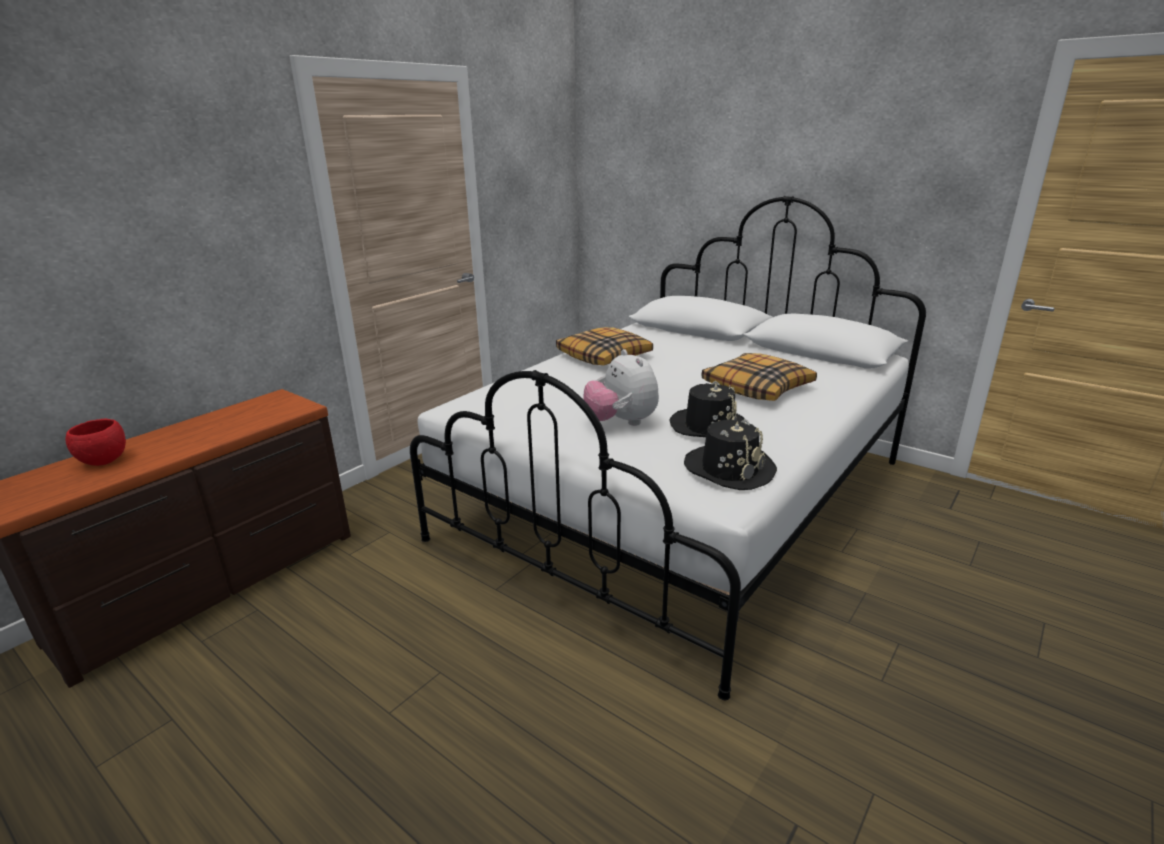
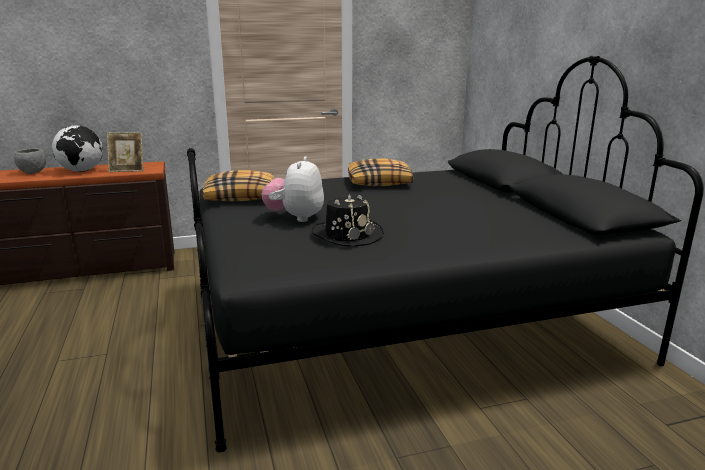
camera: 35 degrees right, 5 degrees down
(103, 461) = (33, 173): red bowl -> grey bowl
(189, 436) = (81, 171): none -> globe
(265, 416) = (127, 170): none -> picture frame
(681, 499) = (401, 321): white bed -> black bed
(729, 469) = (296, 260): black hat -> none
(757, 388) = (449, 223): pillow -> pillow (241, 196)

